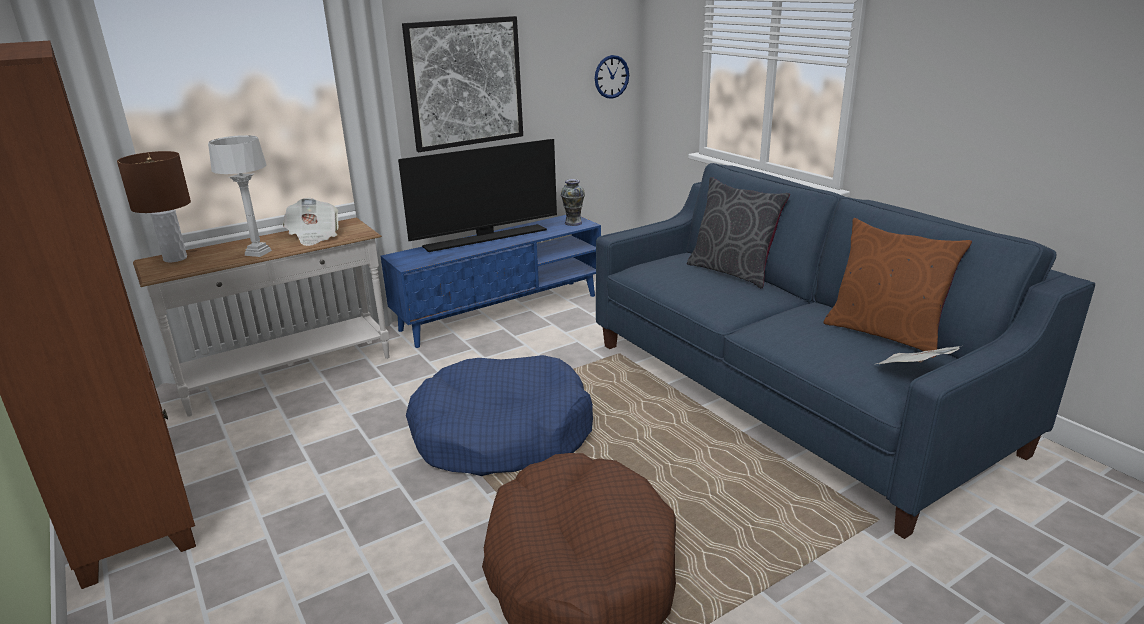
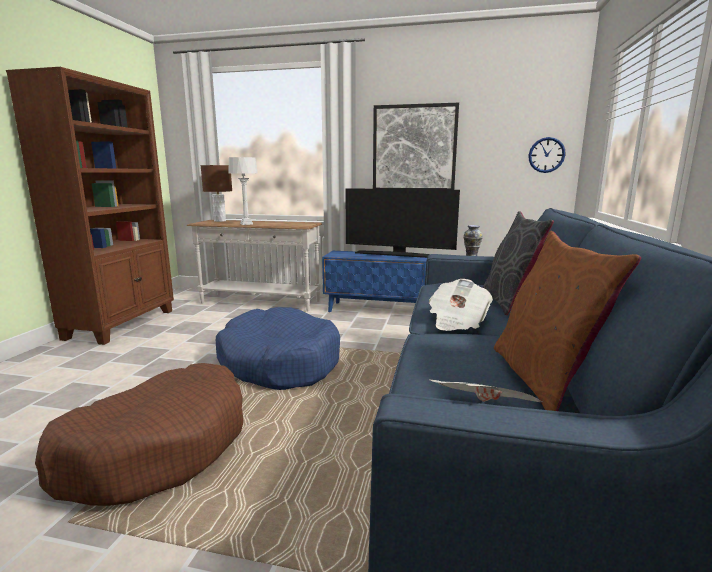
camera: 45 degrees right, 10 degrees down
(314, 236) = (282, 223): newspaper -> newspaper (457, 321)

